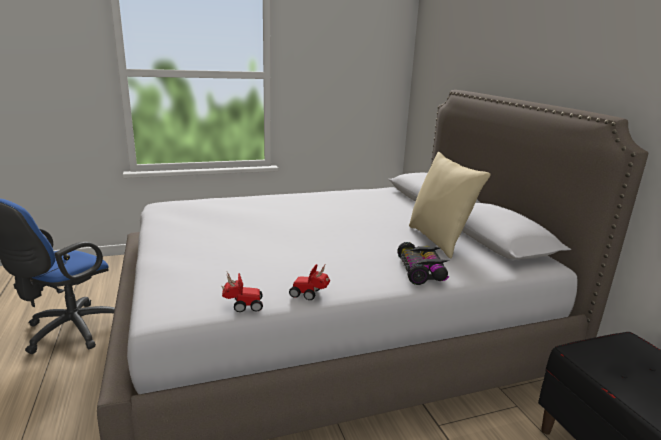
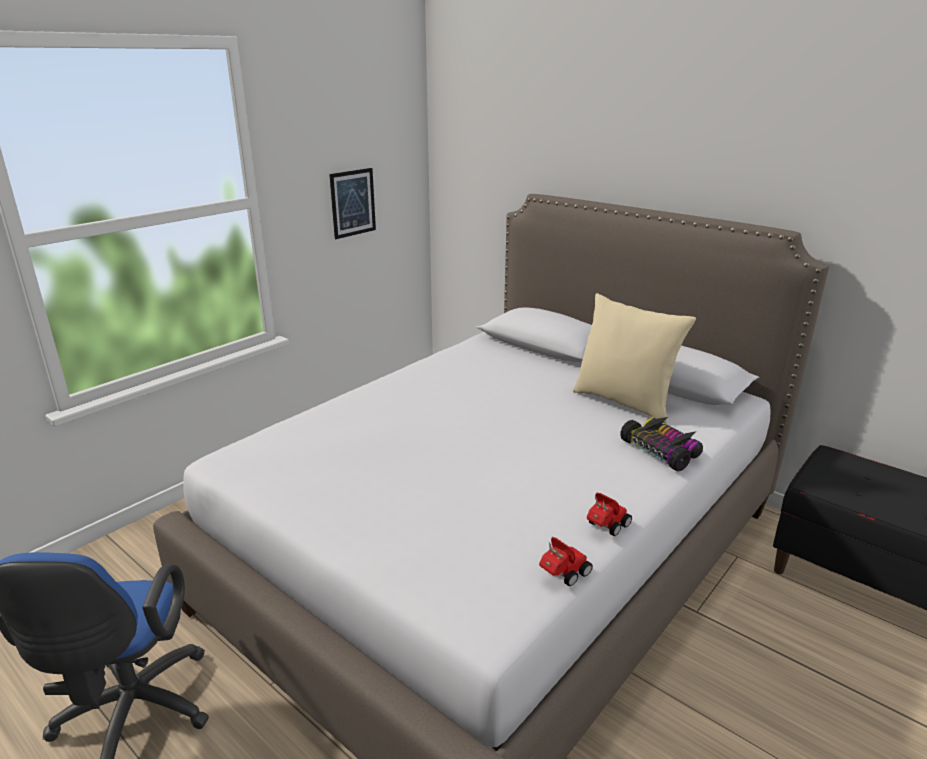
camera: 30 degrees left, 5 degrees up
(310, 294) = (605, 527): toy car -> toy car turned 150 degrees clockwise
(342, 89) = (353, 203): none -> picture

